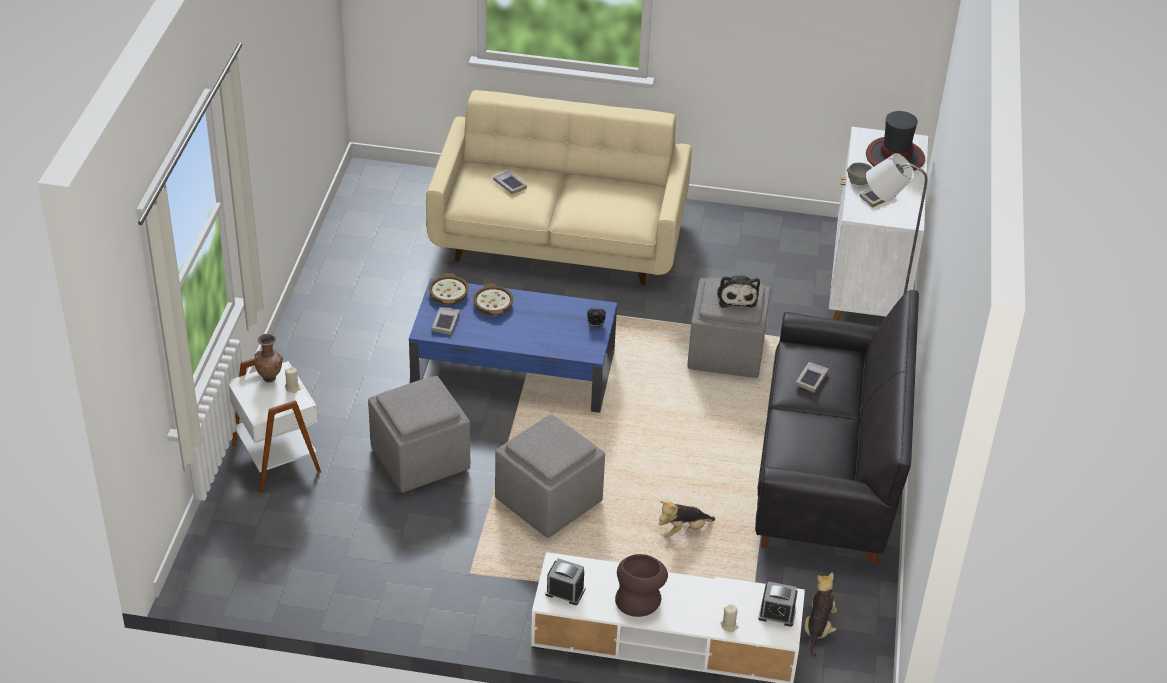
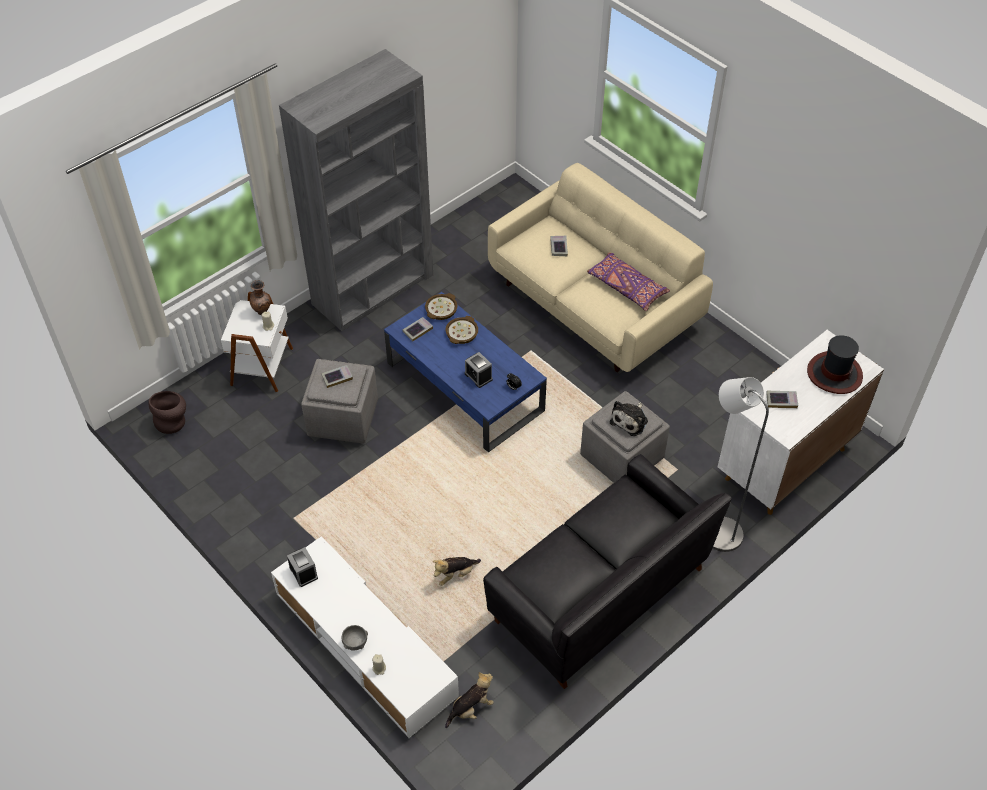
camera: 40 degrees right, 10 degrees up
(319, 328) = (373, 289): none -> grey bookcase
(550, 501) = (392, 498): grey ottoman -> none
(611, 190) = (626, 287): none -> purple pillow
(639, 599) = (343, 609): brown vase -> brown vase (173, 421)
(683, 530) = (455, 574): plush toy -> plush toy turned 45 degrees counterclockwise
(777, 614) = (419, 682): alarm clock -> alarm clock (478, 376)
(811, 379) = (610, 519): book -> book (337, 378)
(859, 182) = (780, 380): grey bowl -> grey bowl (355, 642)

